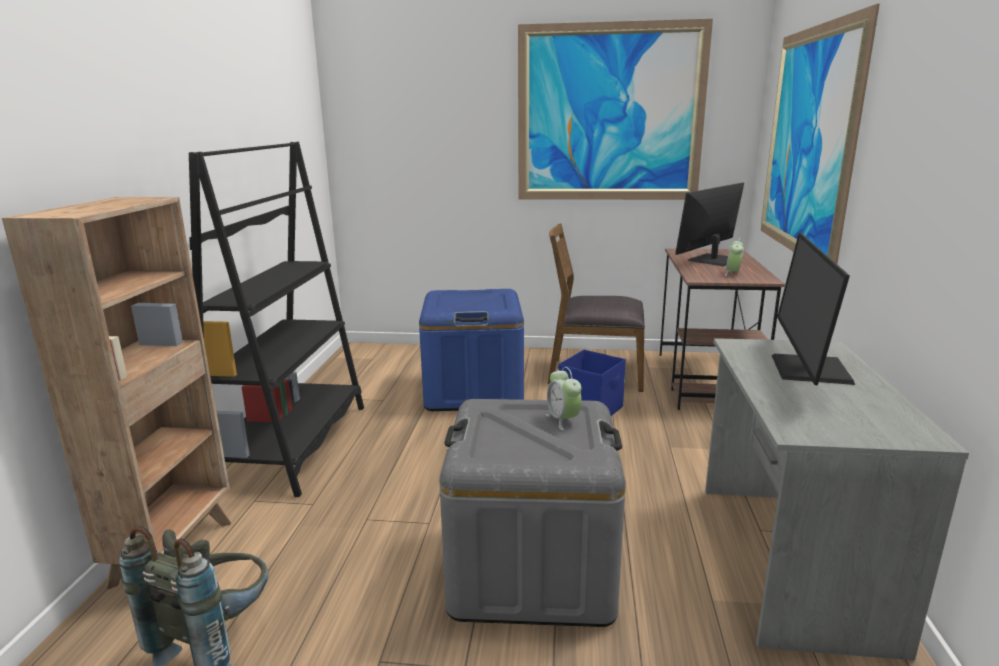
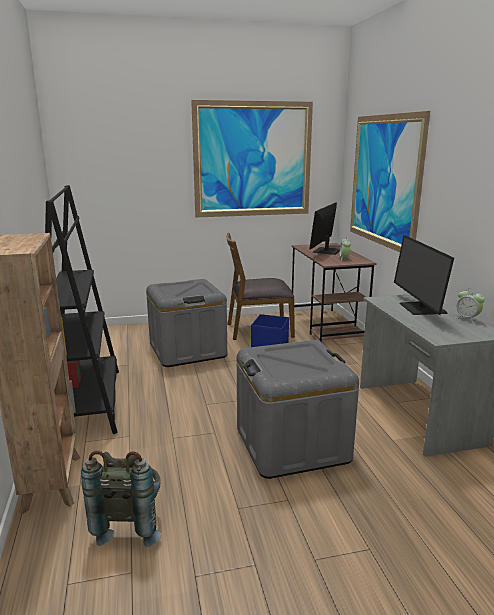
camera: 20 degrees left, 0 degrees up
(473, 391) = (187, 350): blue storage box -> grey storage box
(563, 420) = (305, 352): alarm clock -> alarm clock (467, 319)

